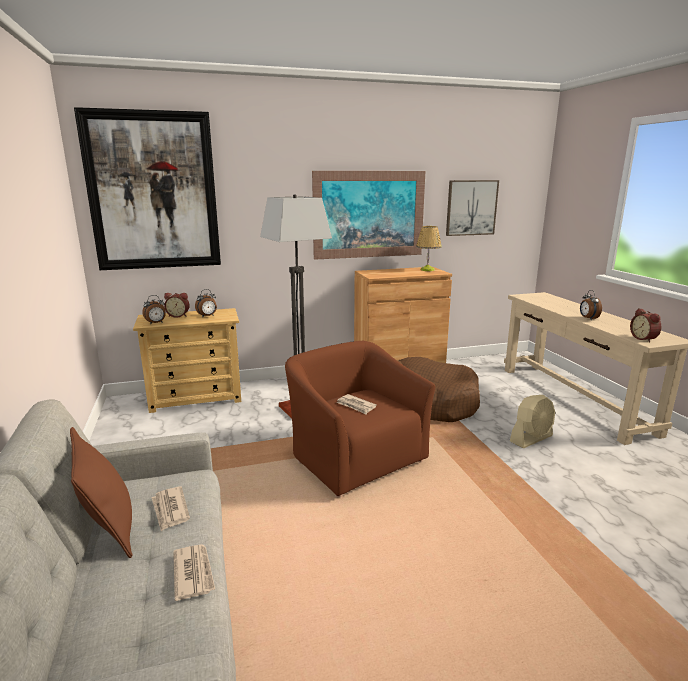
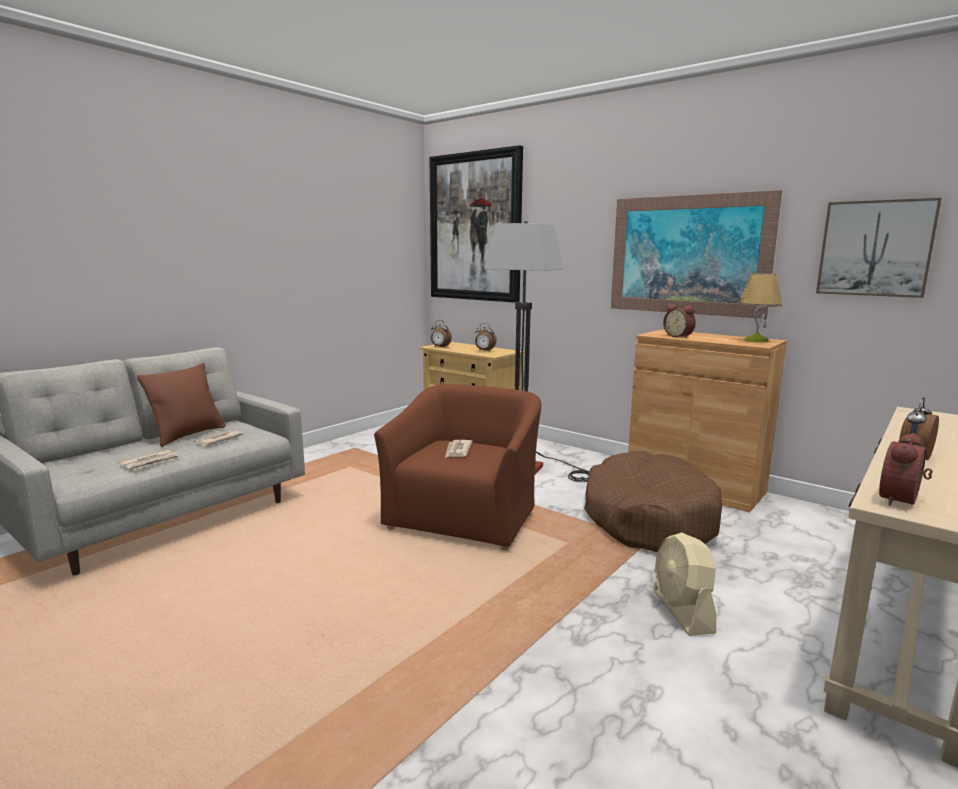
camera: 55 degrees right, 5 degrees down
(178, 315) = (469, 347): alarm clock -> alarm clock (679, 336)
(531, 438) = (682, 611): beige fan -> beige fan turned 60 degrees clockwise

